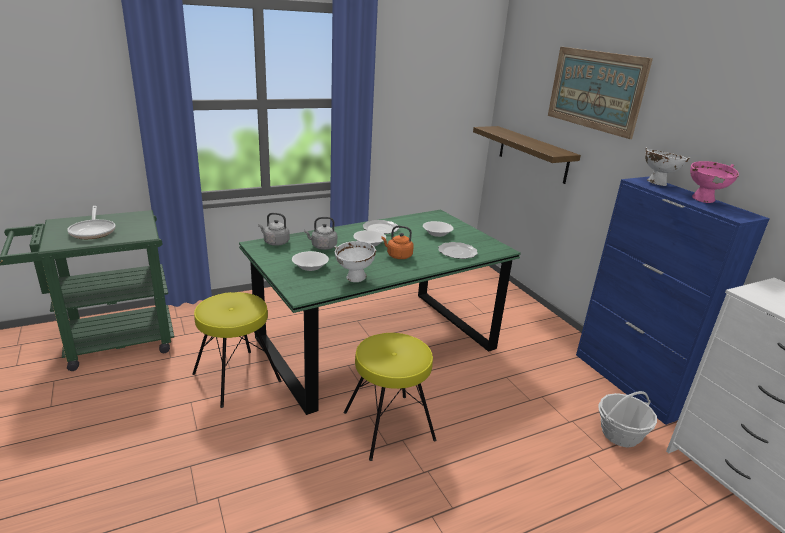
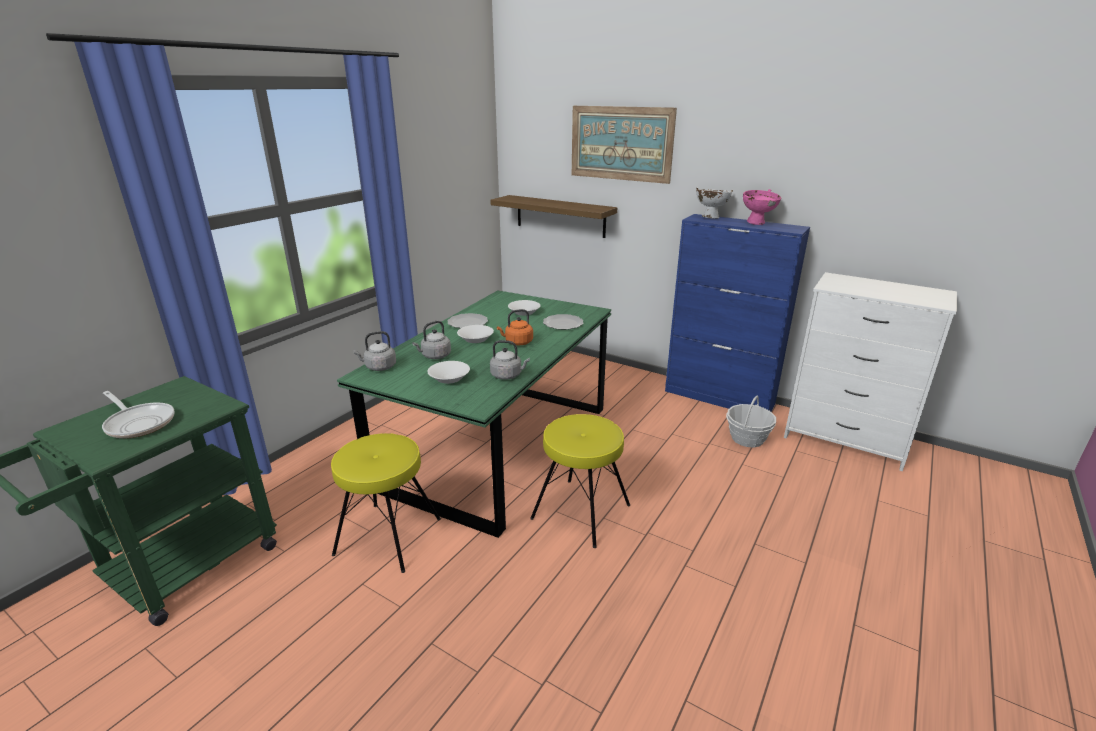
camera: 30 degrees left, 0 degrees up
(355, 279) = (508, 375): white bowl -> grey kettle

